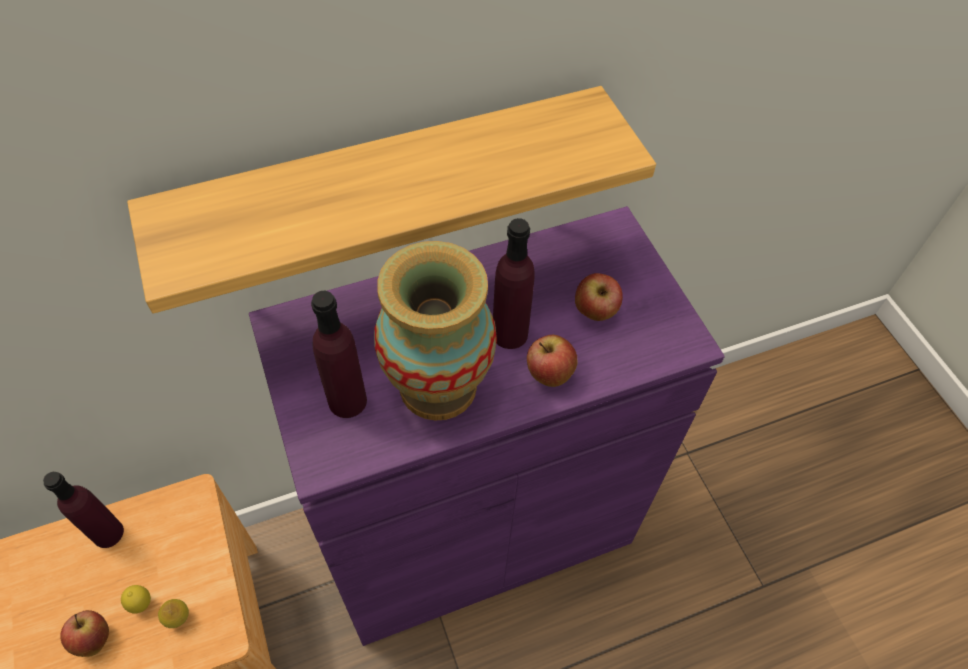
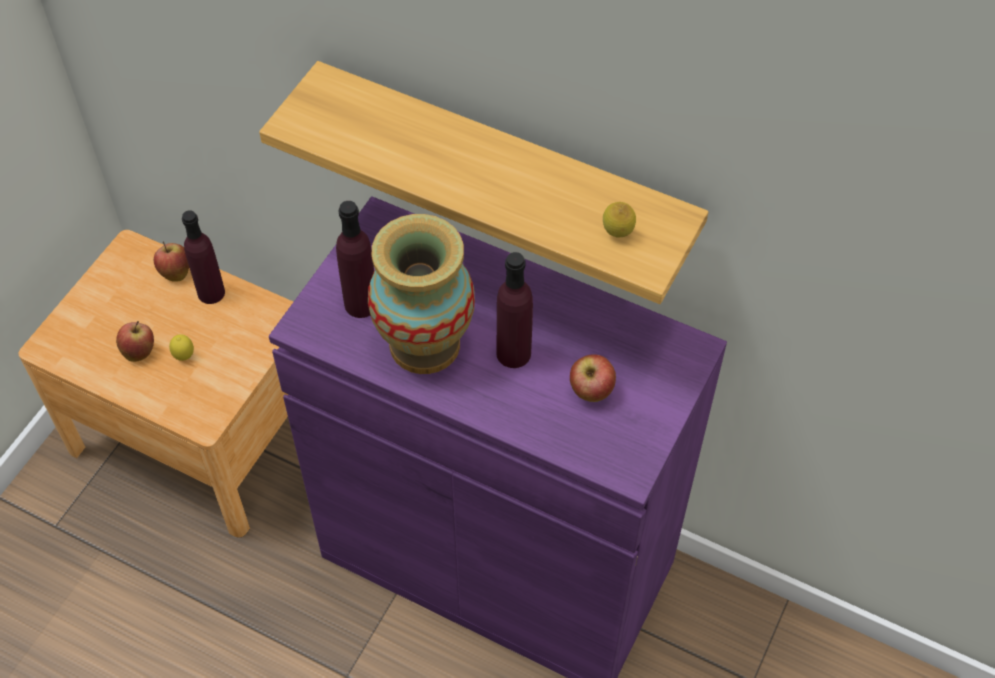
camera: 50 degrees right, 0 degrees up
(179, 619) = (195, 386): lemon -> lemon (617, 234)
(549, 374) = (503, 402): apple -> apple (175, 272)

